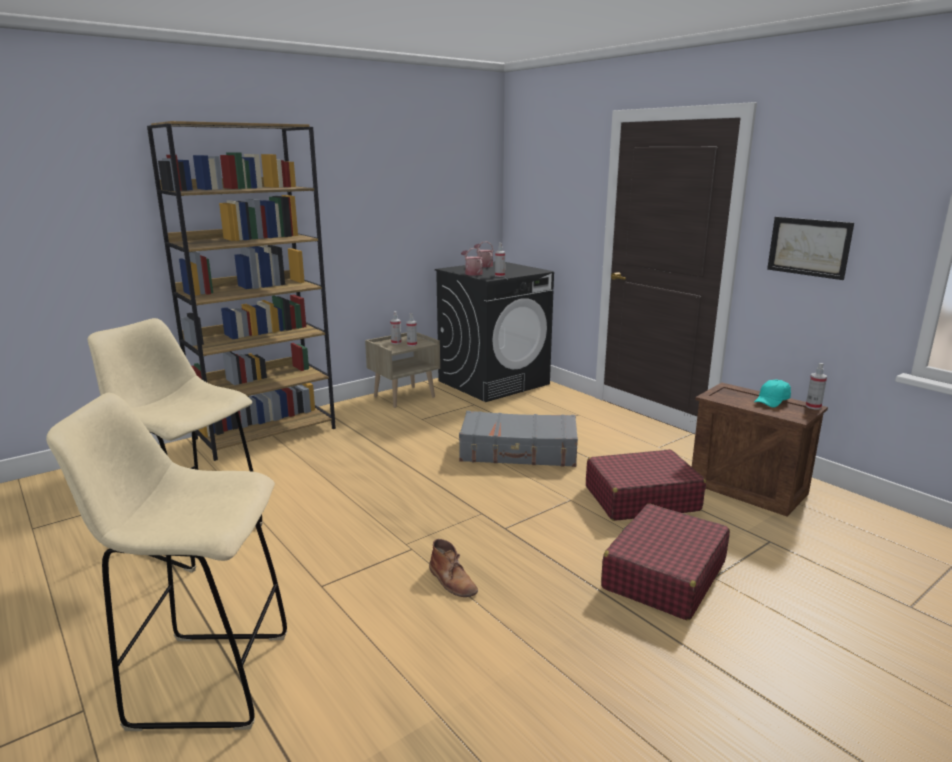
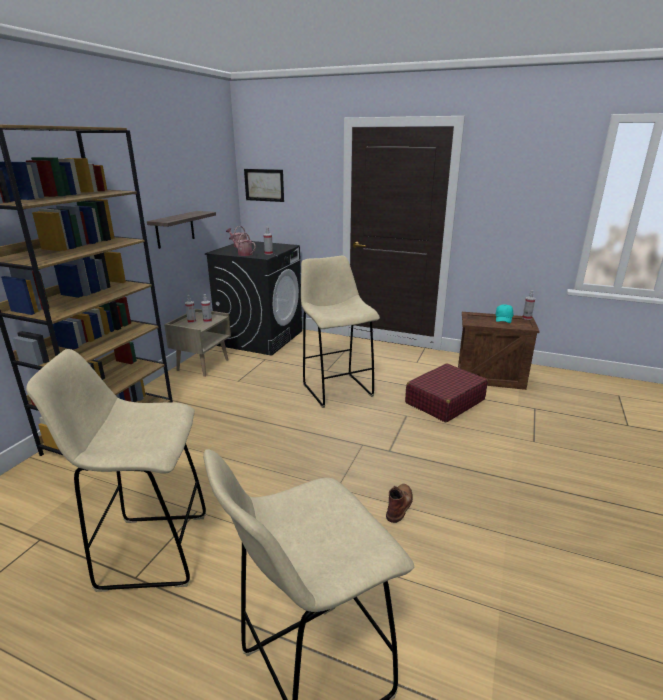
camera: 30 degrees left, 5 degrees up
(397, 237) = (175, 229): none -> shelf
(452, 581) = (399, 504): brown boot -> brown boot turned 90 degrees counterclockwise
(518, 452) = (336, 389): grey suitcase -> beige stool
(664, 575) = (510, 450): red suitcase -> none
(808, 247) = (506, 215): picture -> picture (264, 185)

